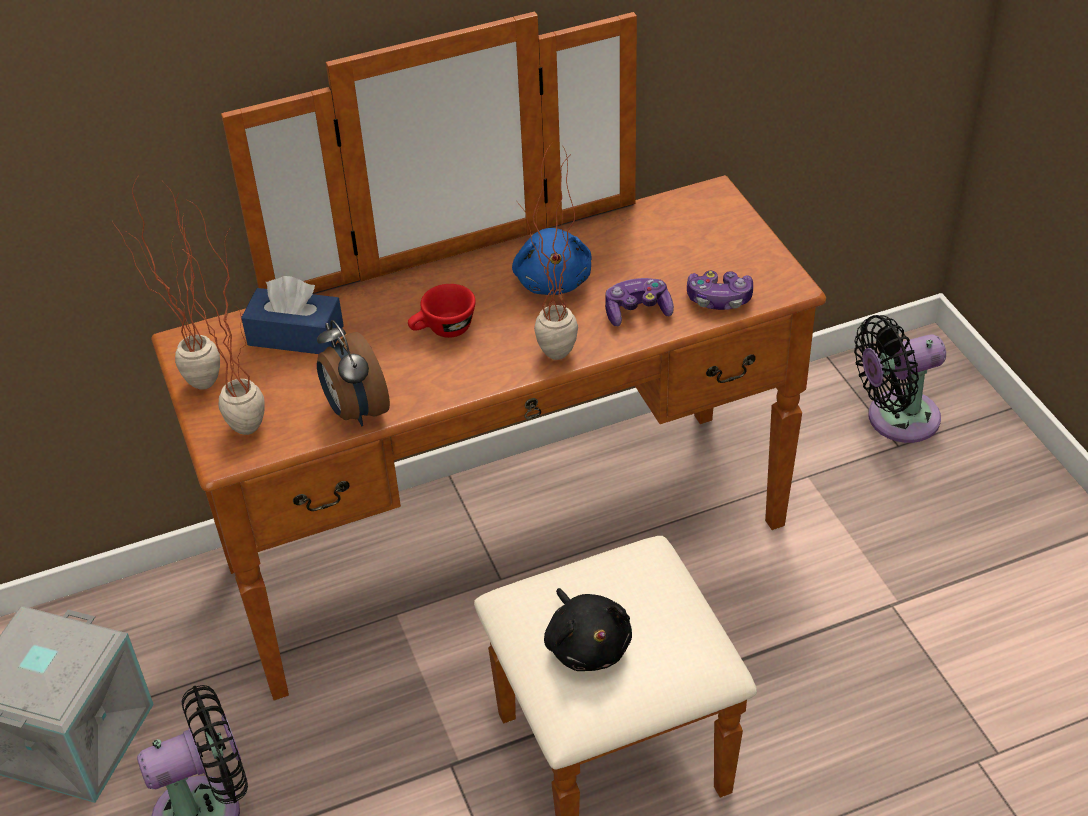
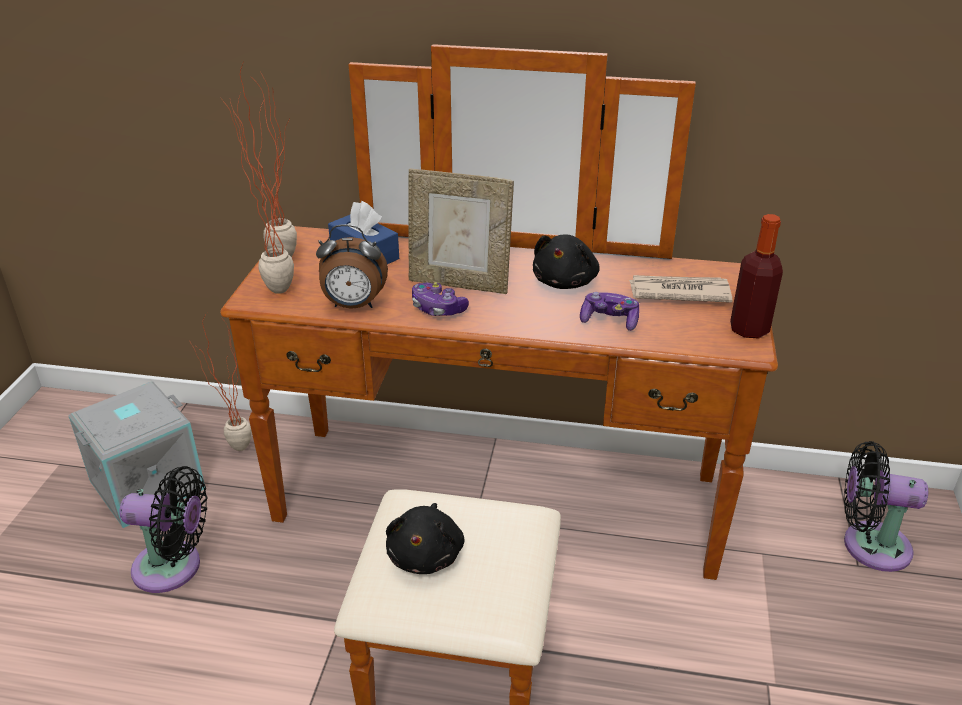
camera: 30 degrees right, 10 degrees down
(355, 411) = (354, 306): alarm clock -> alarm clock turned 90 degrees counterclockwise
(443, 330) = (459, 283): red cup -> picture frame
(553, 280) = (565, 282): blue plush toy -> black plush toy
(553, 363) = (515, 328): potted plant -> potted plant (233, 451)
(675, 245) = (678, 292): none -> newspaper
(719, 299) = (682, 335): game controller -> game controller (438, 309)
(774, 264) = (749, 329): none -> bottle

